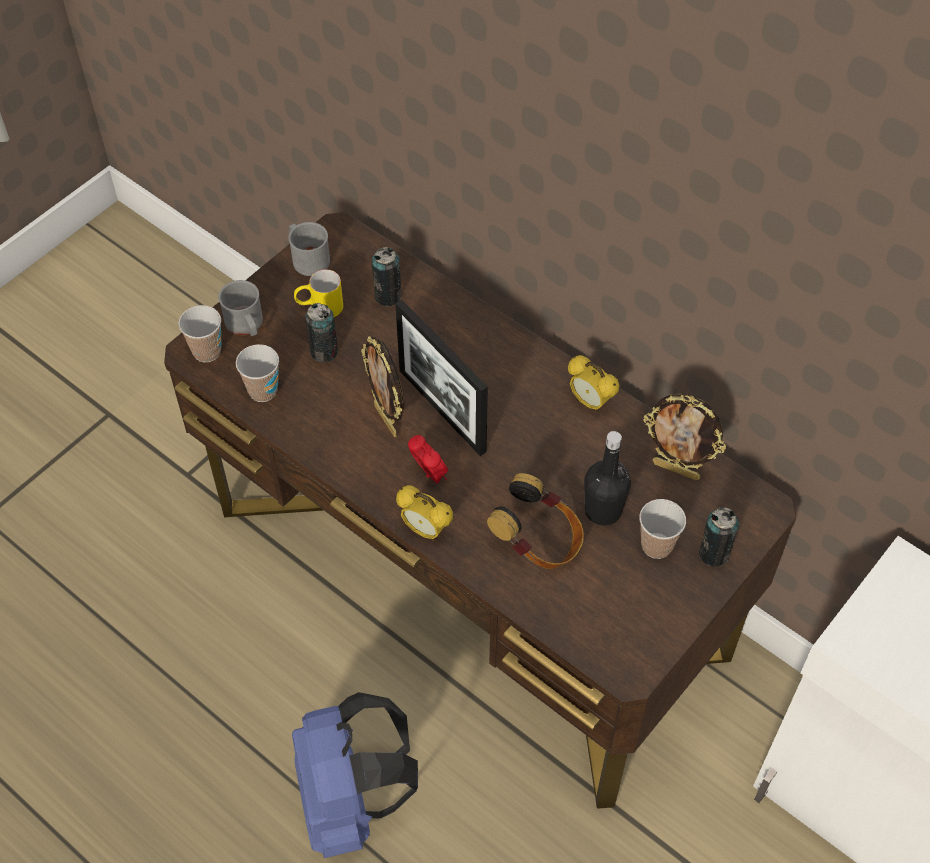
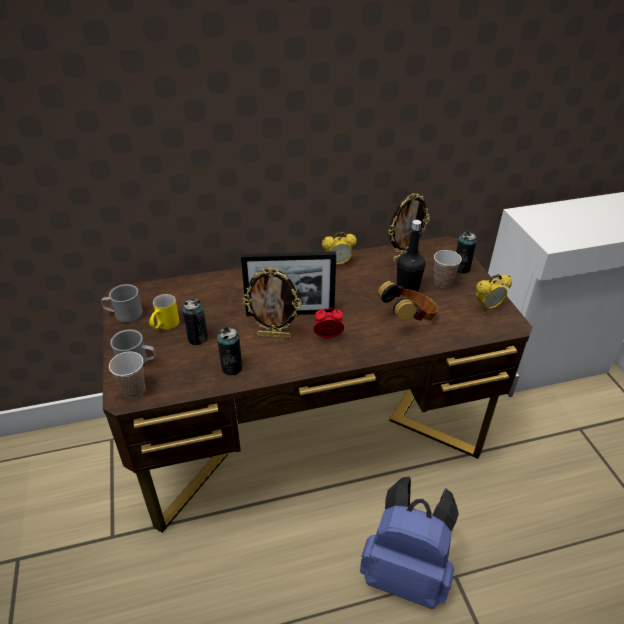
camera: 55 degrees left, 15 degrees down
(263, 391) = (194, 377): cup -> none
(388, 296) = (191, 297): can -> can (232, 368)
(425, 530) = (364, 356): alarm clock -> alarm clock (488, 307)

